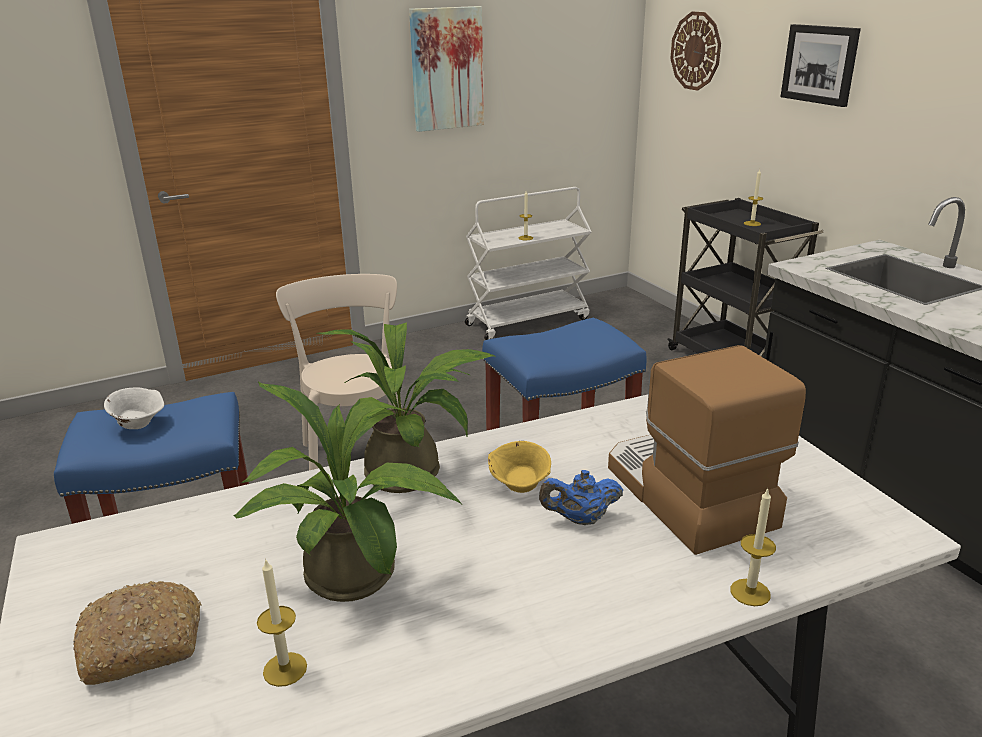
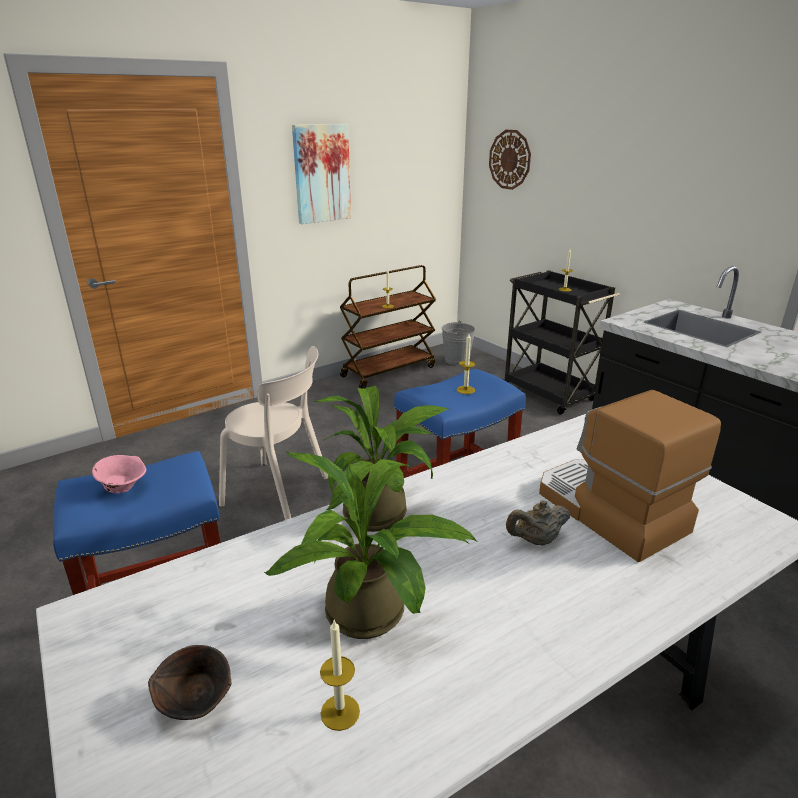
camera: 10 degrees left, 0 degrees up
(139, 424) = (123, 487): white bowl -> pink bowl
(143, 643) = (197, 703): bread -> brown bowl
(357, 456) = (280, 492): beige chair -> beige chair turned 135 degrees clockwise
(520, 487) = (476, 516): yellow bowl -> none
(527, 321) = (388, 371): white cart -> brown cart
(580, 519) = (536, 540): blue teapot -> beige teapot
(620, 312) = (457, 360): none -> grey bucket
(750, 592) = (693, 590): candle -> candle (465, 390)
(820, 64) = (613, 169): picture -> none

